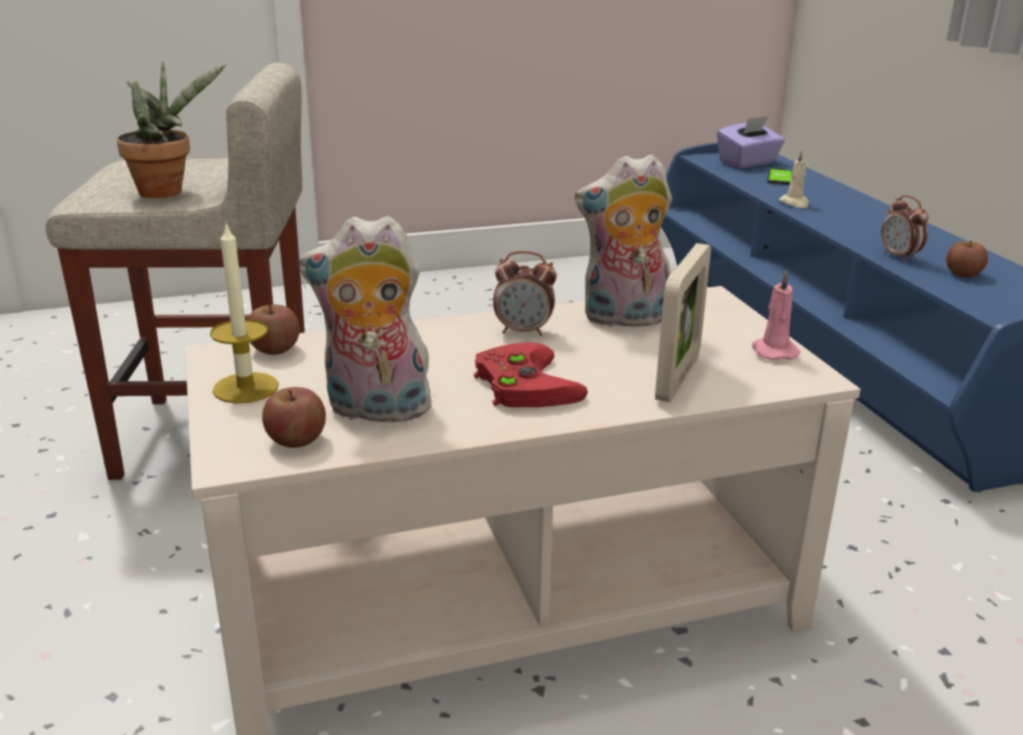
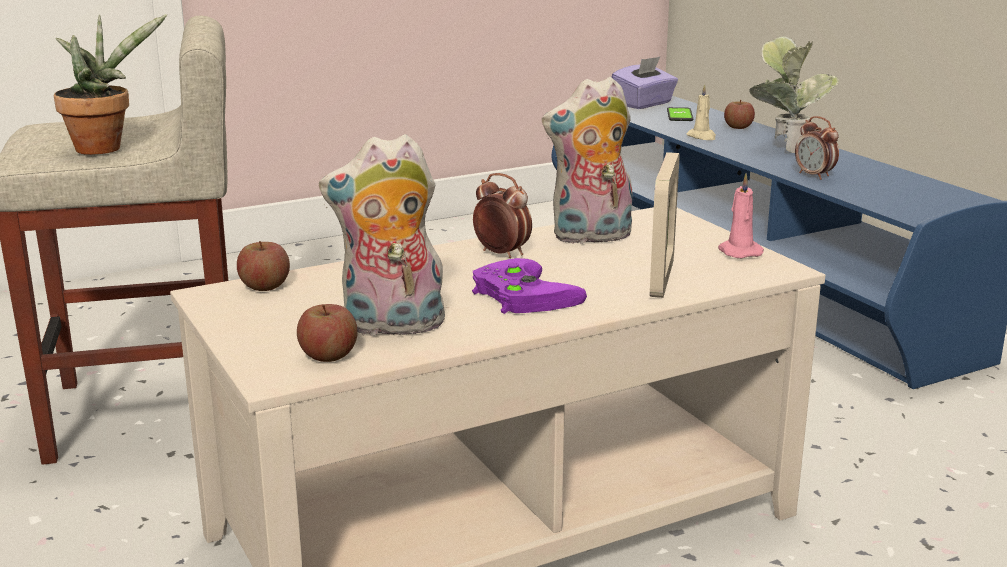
camera: 10 degrees left, 5 degrees down
(246, 388) = (254, 319): candle -> none
(521, 383) = (519, 294): red game controller -> purple game controller
(523, 331) = (501, 253): alarm clock -> alarm clock turned 135 degrees counterclockwise
(878, 221) = (785, 147): none -> potted plant
(963, 274) = (876, 186): apple -> apple (738, 127)

